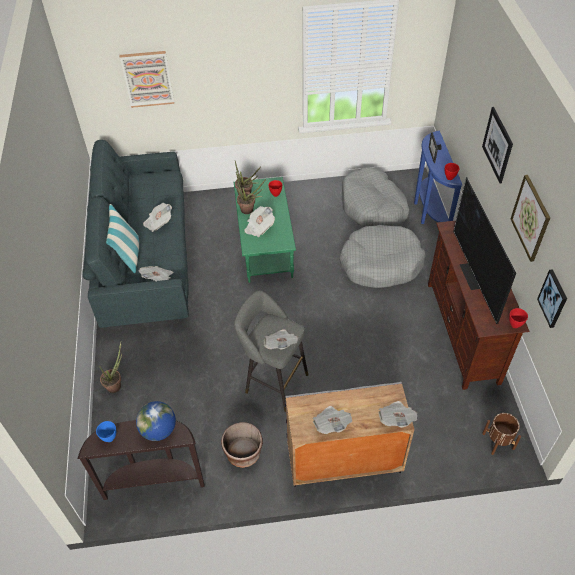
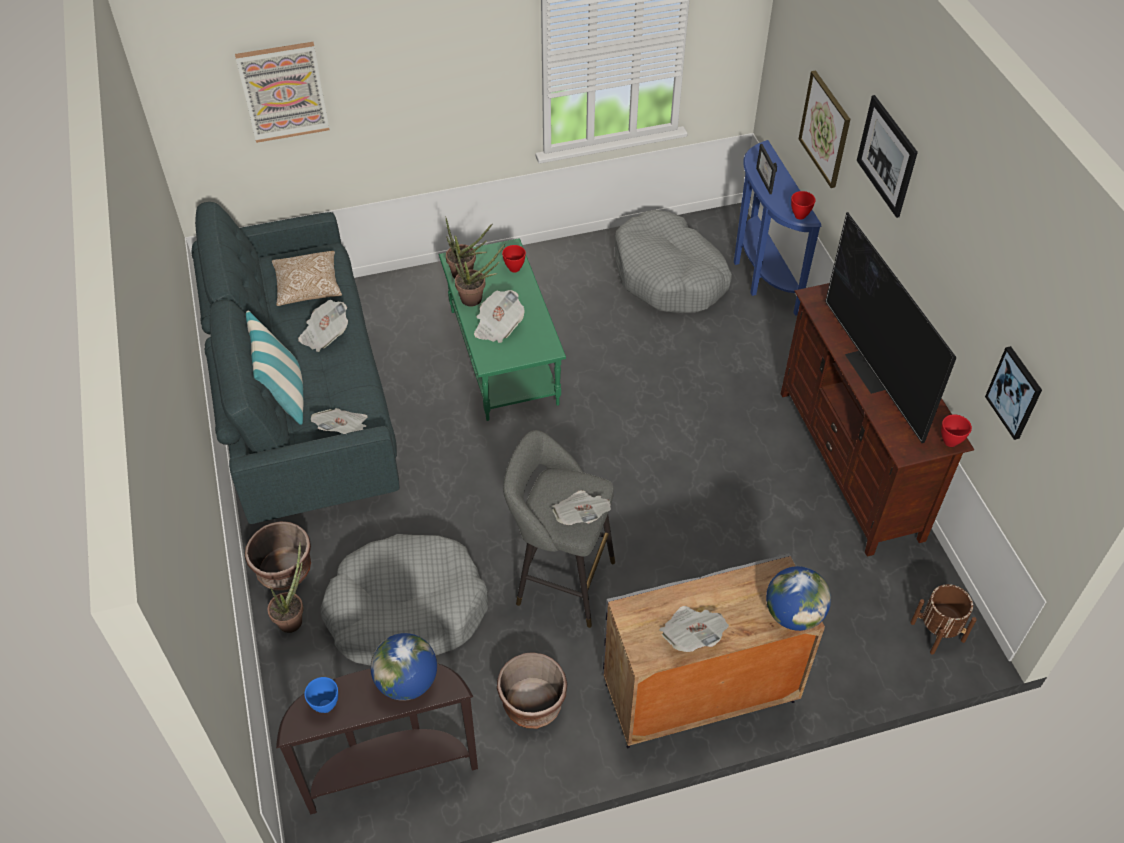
camera: 10 degrees left, 0 degrees up
(116, 357) = (284, 571): none -> brown planter
(154, 194) = (308, 287): none -> pillow
(380, 264) = (698, 367): grey dog bed -> grey dog bed (406, 611)
(396, 419) = (793, 614): newspaper -> globe
(530, 218) = (962, 268): picture -> picture (825, 129)

